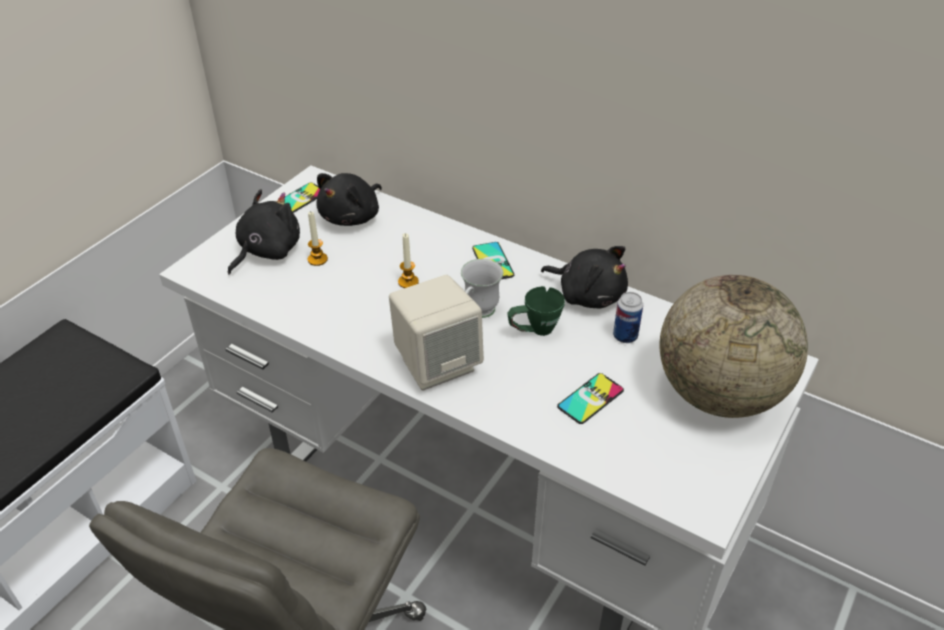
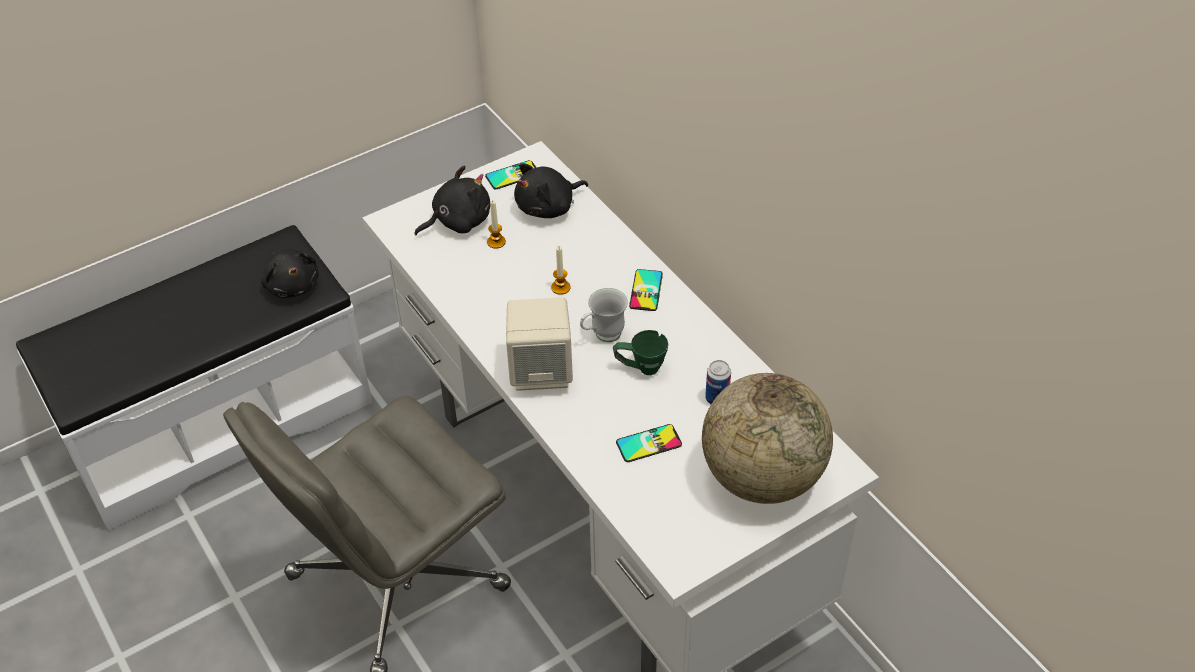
camera: 25 degrees right, 5 degrees up
(588, 294) = (711, 349): black plush toy -> black plush toy (292, 284)

